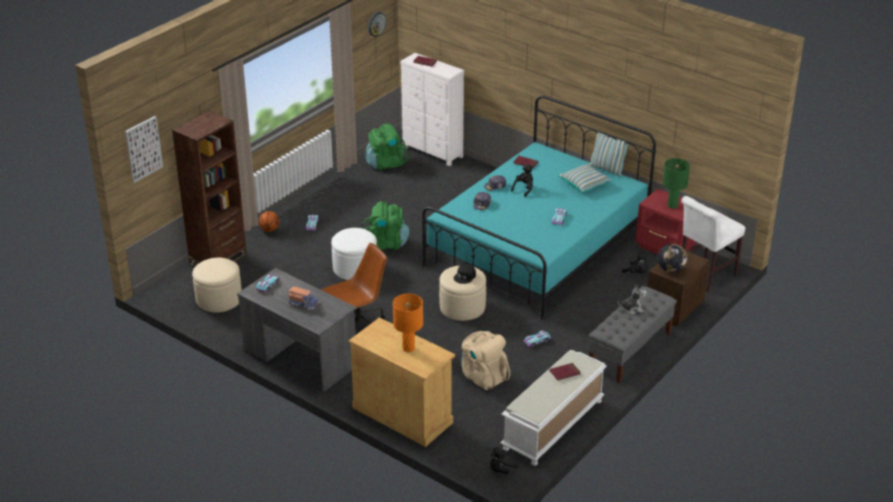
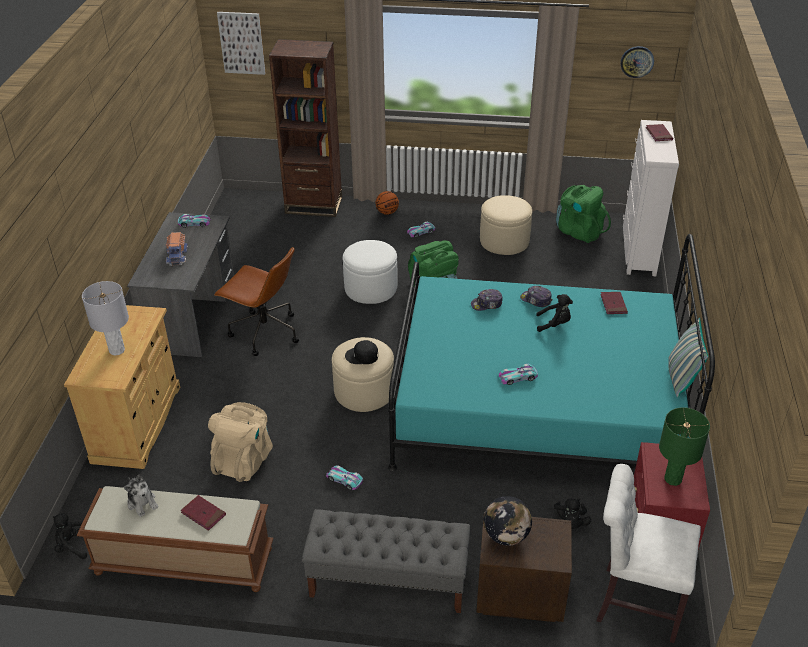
camera: 60 degrees right, 5 degrees up
(219, 299) = (252, 231): beige ottoman -> beige ottoman (504, 241)
(408, 348) = (116, 350): orange table lamp -> grey table lamp
(553, 426) = (182, 562): white bench -> brown bench
(584, 184) = (622, 370): pillow -> none
(631, 309) = (400, 531): plush toy -> plush toy (142, 503)

